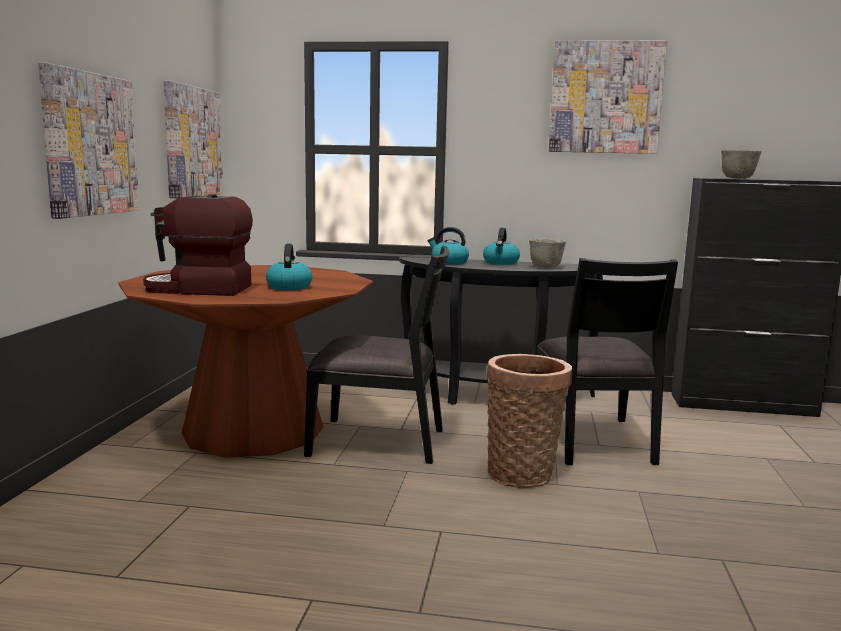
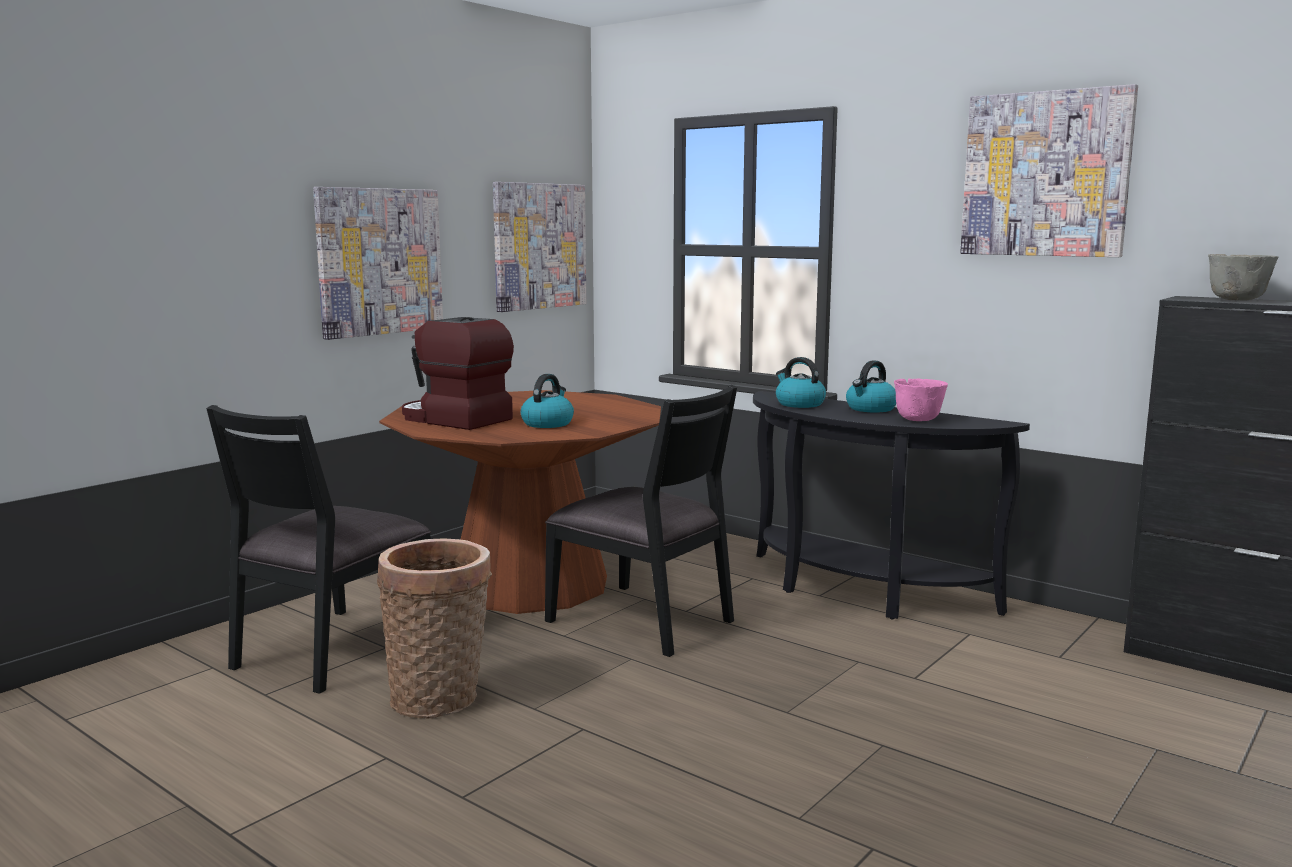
camera: 30 degrees right, 0 degrees up
(523, 473) = (762, 690): basket -> basket (440, 698)
(545, 267) = (918, 419): grey bowl -> pink bowl
(594, 441) = (915, 672): black chair -> black chair (333, 649)

